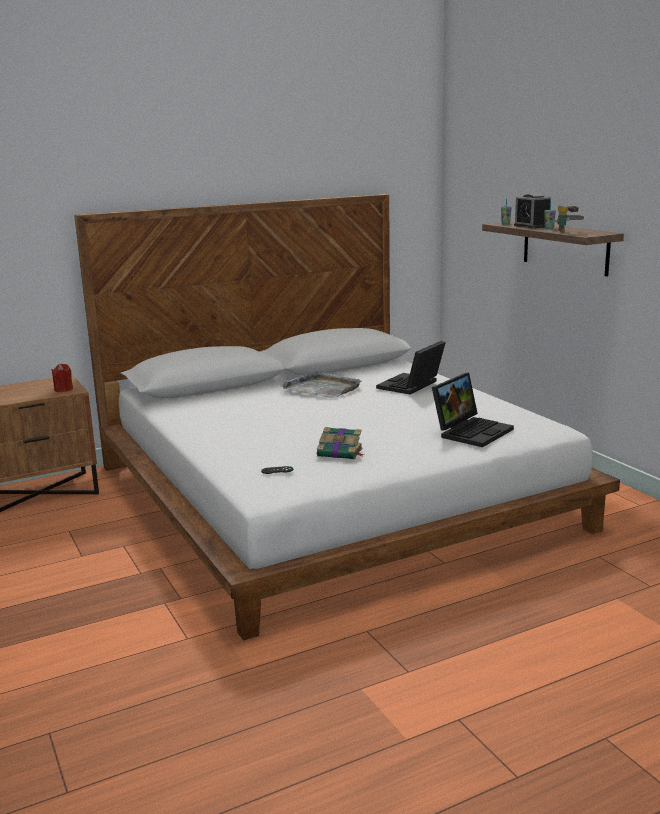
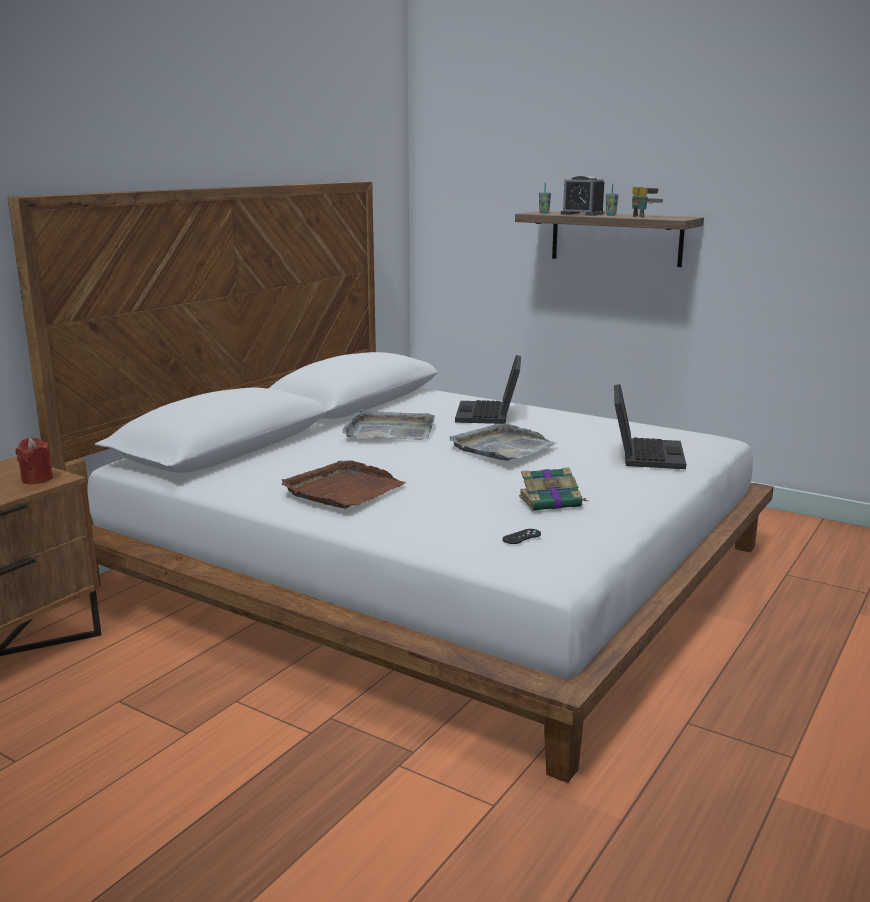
camera: 30 degrees left, 0 degrees up
(226, 423) = (343, 490): none -> brown tray
(375, 411) = (502, 447): none -> grey tray

